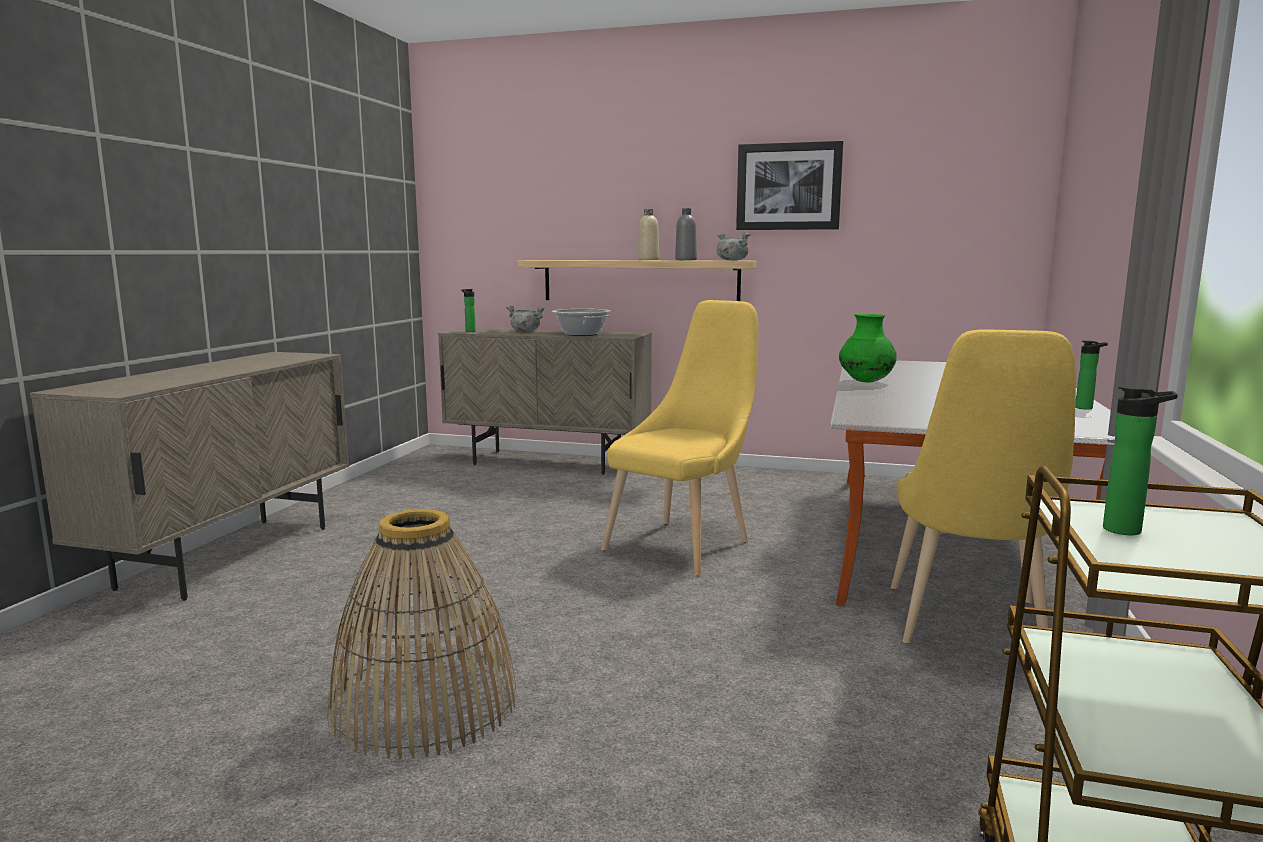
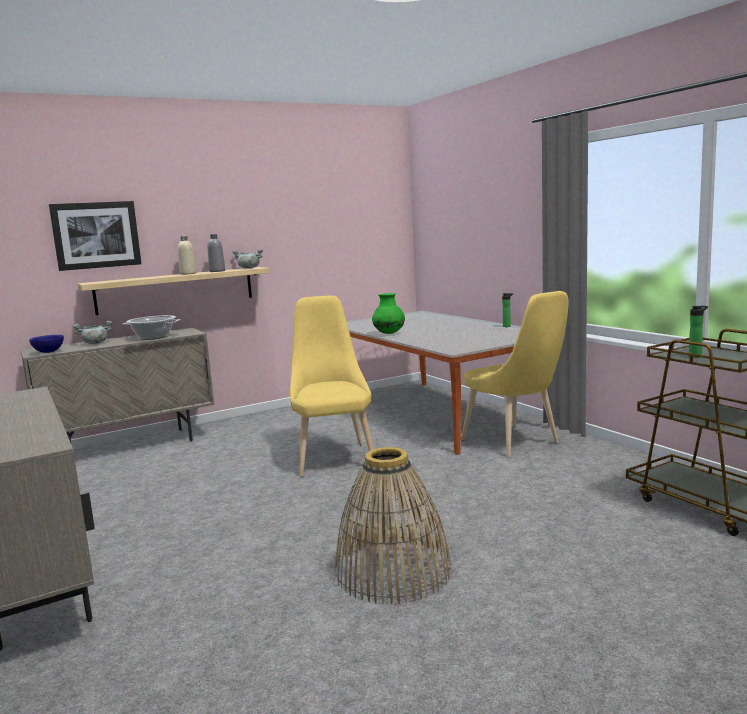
camera: 45 degrees left, 0 degrees up
(469, 331) = (48, 352): bottle -> blue bowl
(788, 186) = (273, 216): picture -> picture (96, 235)

